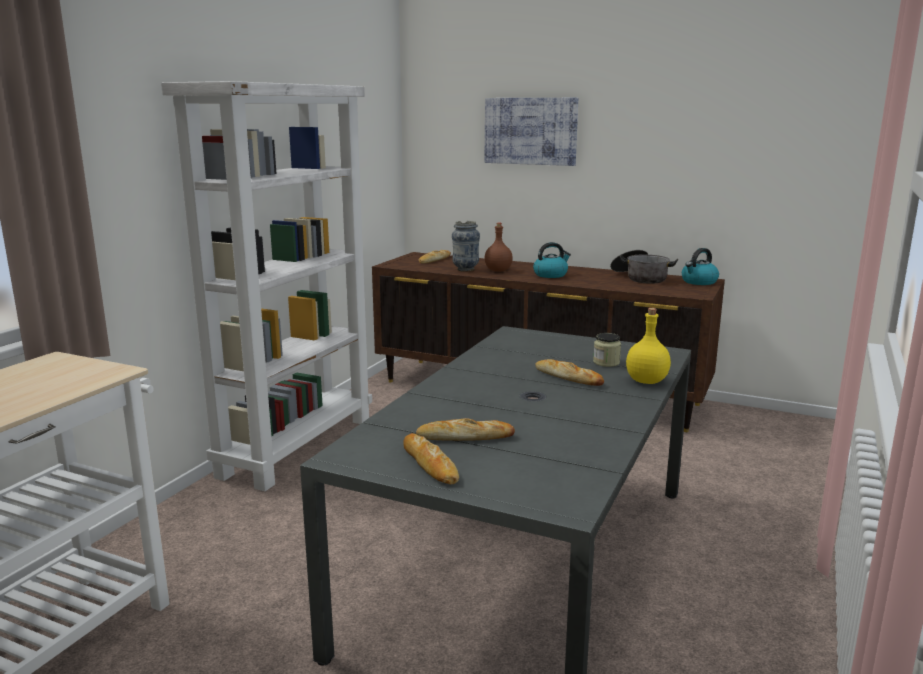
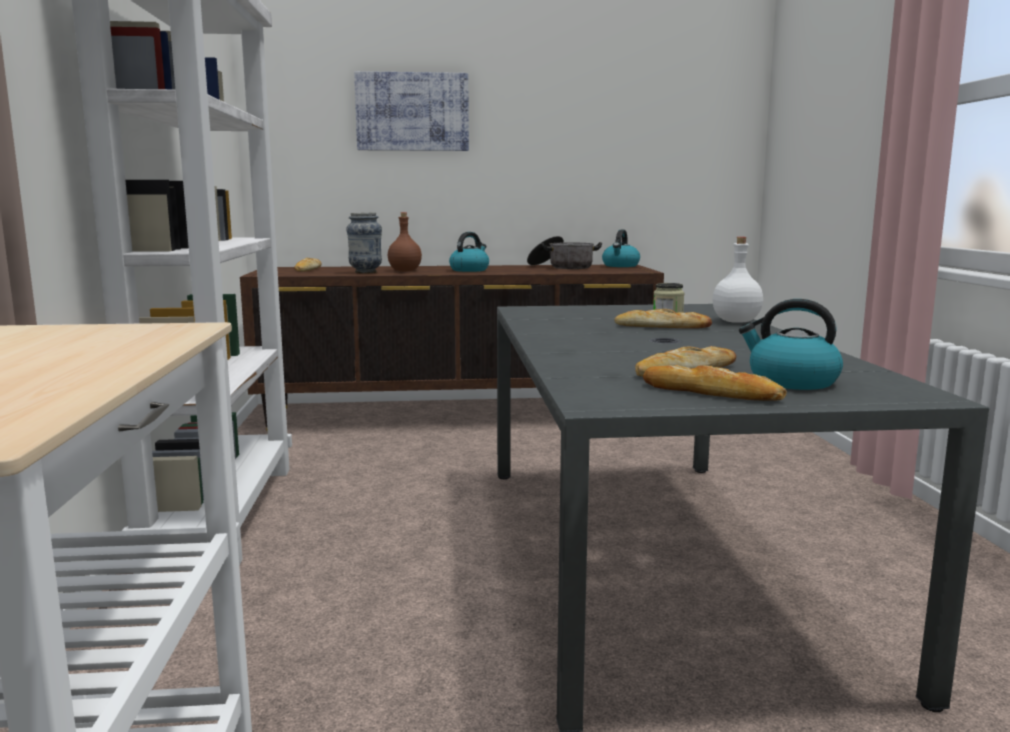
camera: 30 degrees left, 5 degrees down
(511, 466) = (791, 381): none -> kettle
(646, 381) = (736, 322): yellow bottle -> white bottle

